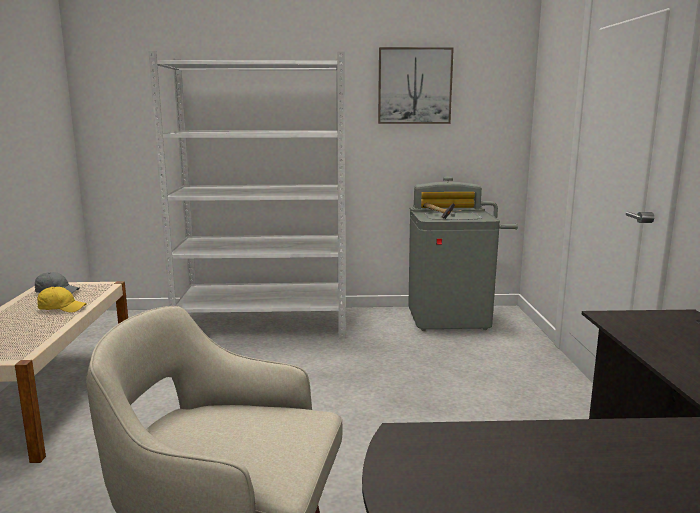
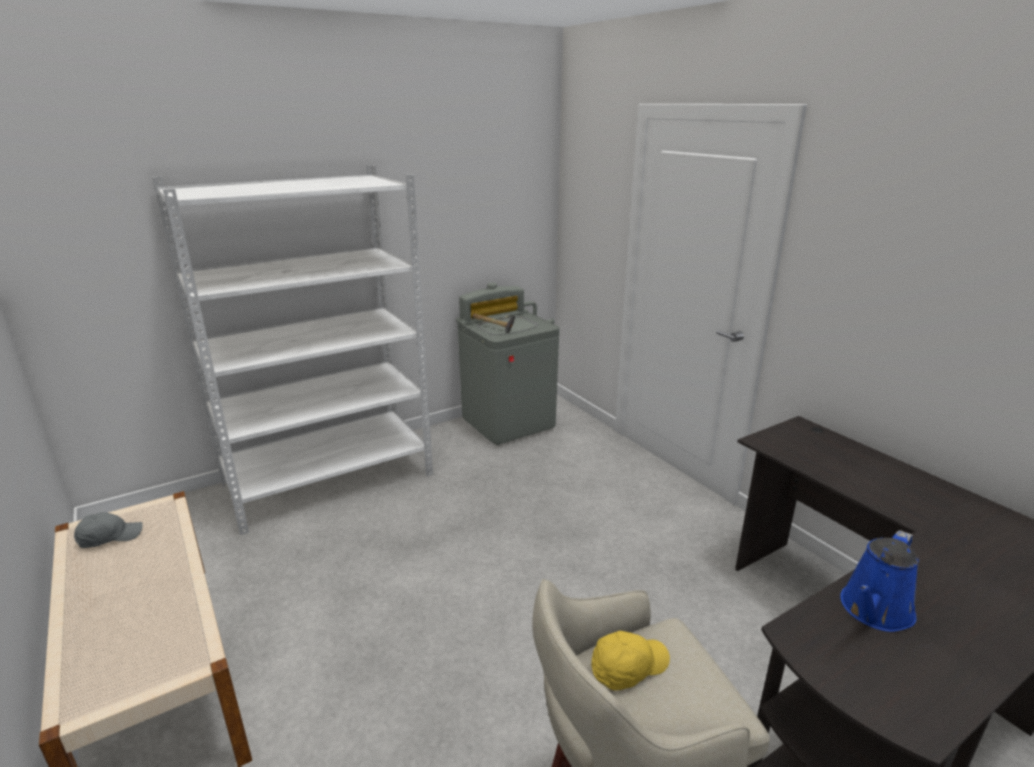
camera: 30 degrees left, 10 degrees up
(62, 308) = (156, 563): yellow cap -> yellow cap (628, 667)
(414, 86) = (451, 190): picture -> none
(536, 452) = (874, 611): none -> blue watering can

